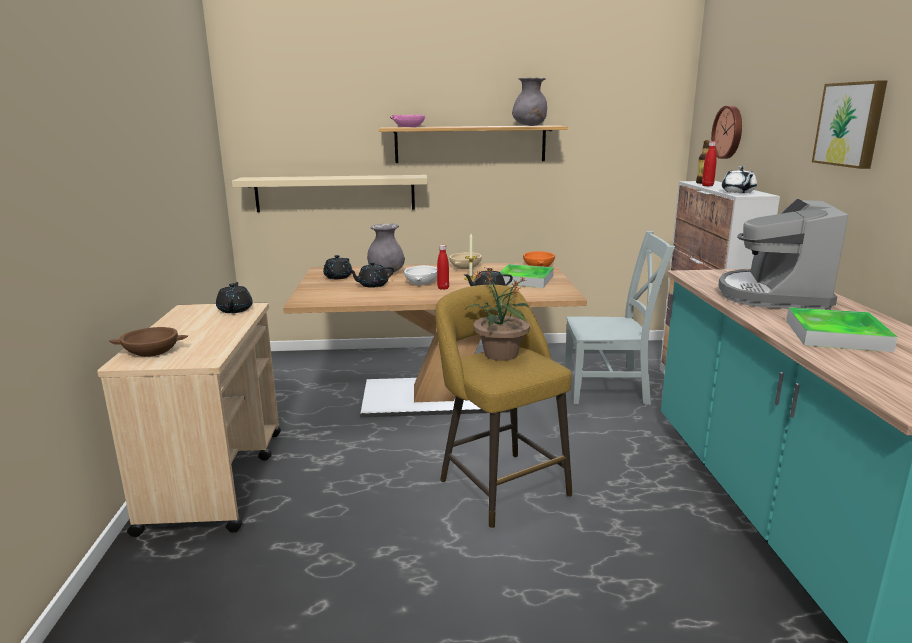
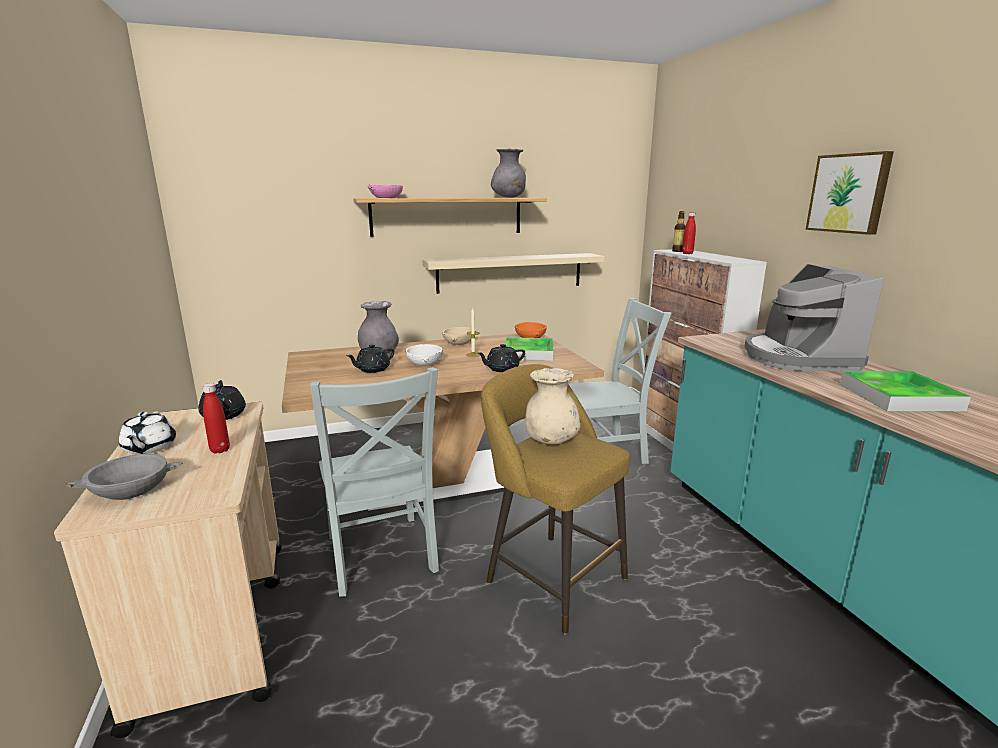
camera: 15 degrees left, 0 degrees up
(152, 351) = (131, 490): brown bowl -> grey bowl
(335, 193) = (305, 270): beige shelf -> beige shelf (510, 272)
(337, 277) = (327, 363): black teapot -> none
(358, 450) = (381, 556): none -> grey chair
(443, 288) = (452, 368): red bottle -> red bottle (220, 450)
(500, 354) = (551, 440): potted plant -> beige vase
(729, 132) = (695, 203): wall clock -> none
(738, 192) = (726, 259): white teapot -> white teapot (149, 448)

